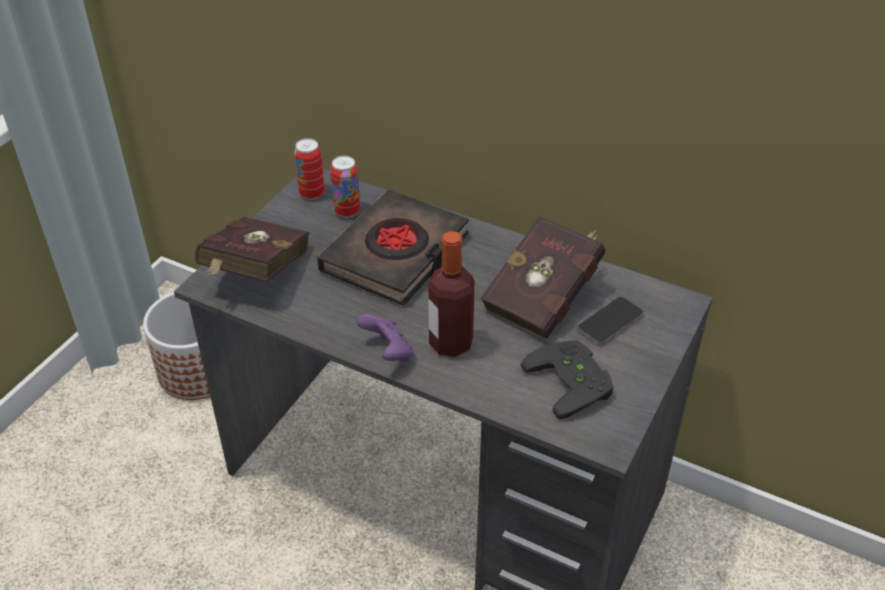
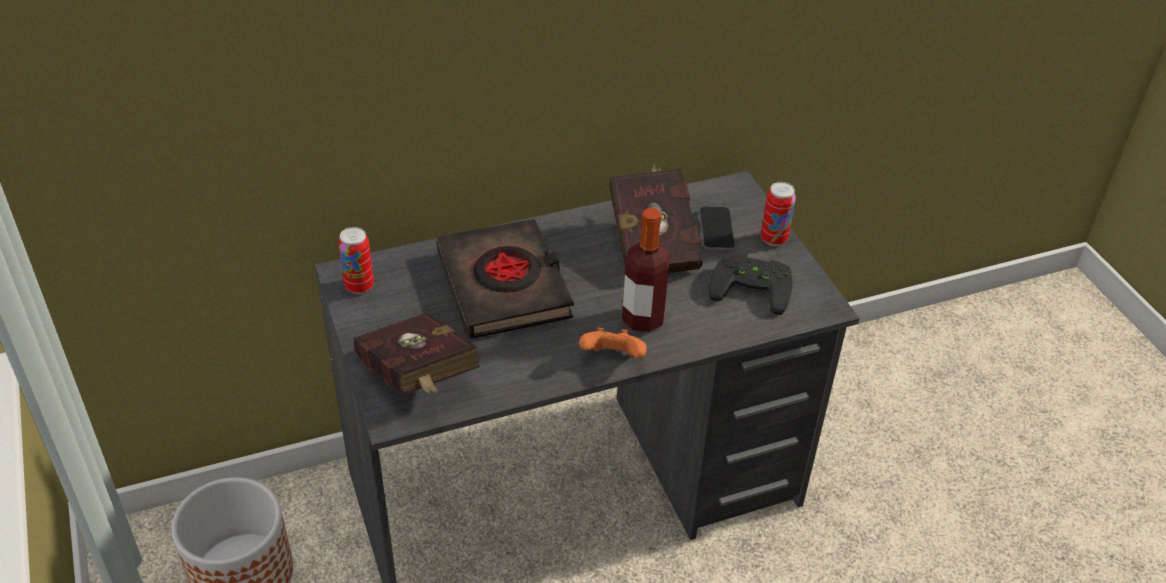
camera: 50 degrees left, 0 degrees up
(347, 211) = (413, 280): can -> can (773, 239)
(388, 353) = (613, 358): purple game controller -> orange game controller

